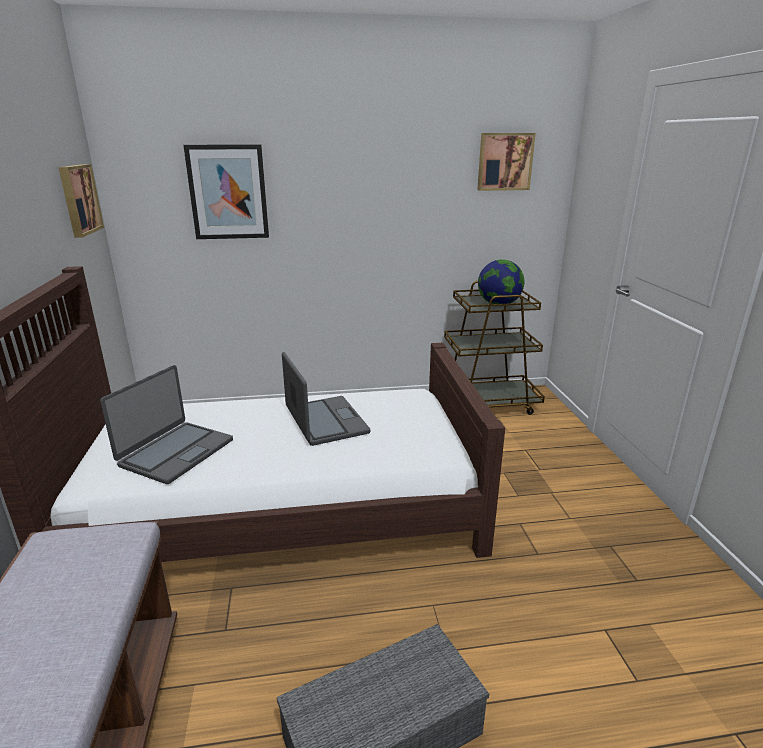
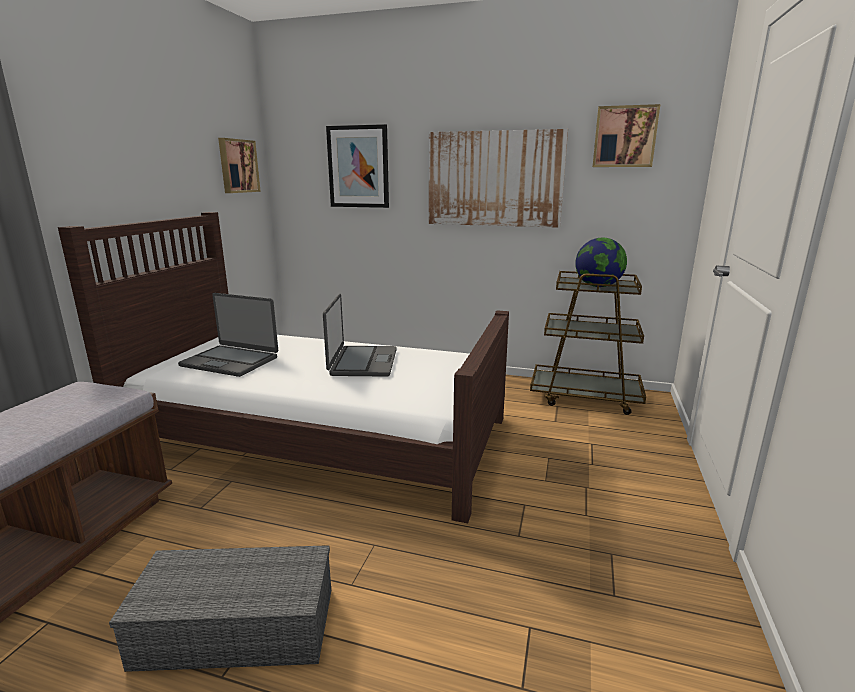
camera: 25 degrees right, 5 degrees down
(176, 452) = (230, 361): laptop -> laptop turned 60 degrees clockwise
(385, 203) = (494, 179): none -> picture

